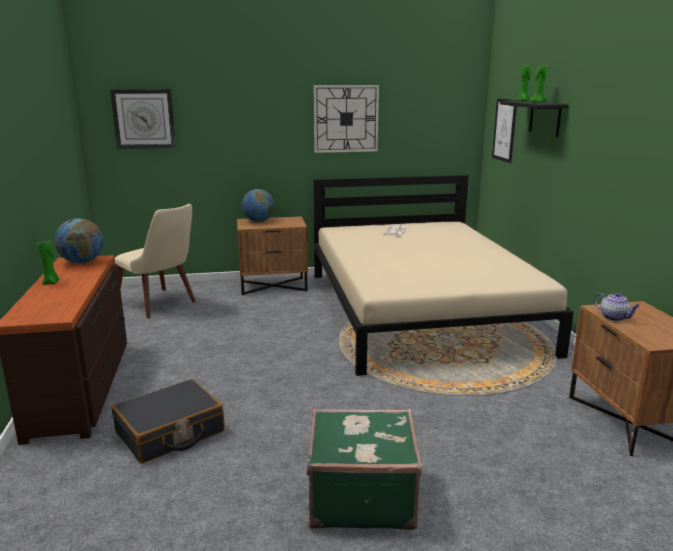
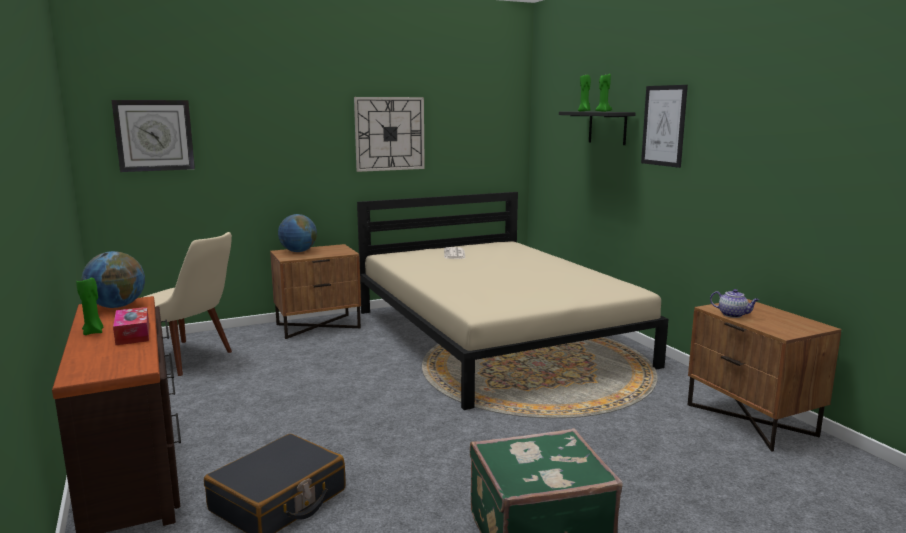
camera: 15 degrees left, 5 degrees down
(76, 287) = (133, 334): none -> tissue box
(504, 130) = (556, 142): picture -> picture (663, 125)

